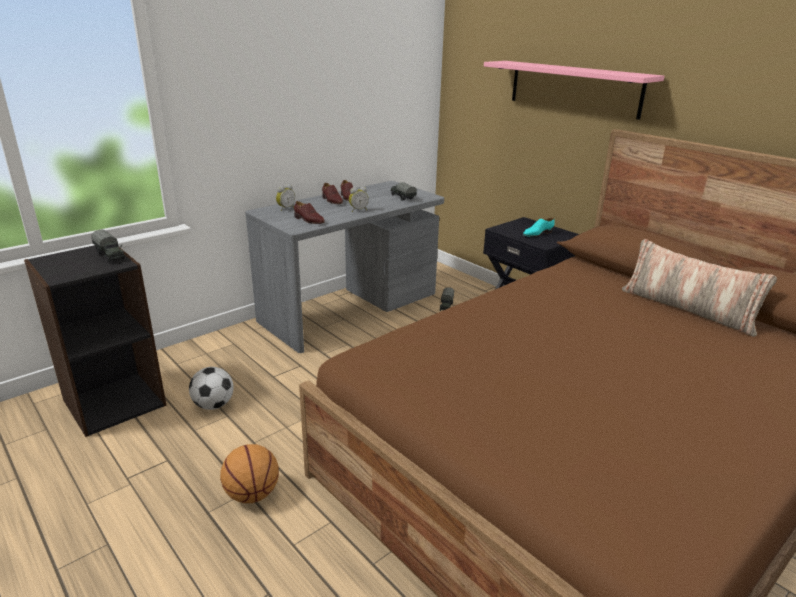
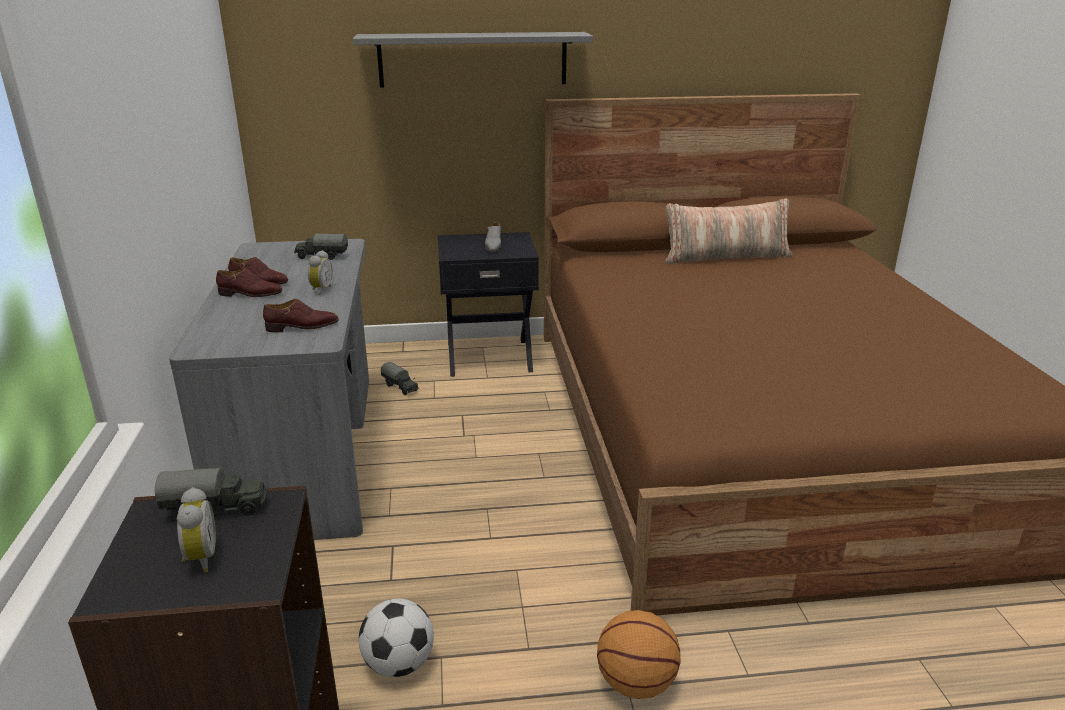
camera: 55 degrees left, 0 degrees up
(285, 208) = (220, 329): alarm clock -> alarm clock (199, 558)
(537, 234) = (493, 246): turquoise shoe -> grey shoe
(574, 88) = (473, 59): pink shelf -> grey shelf

